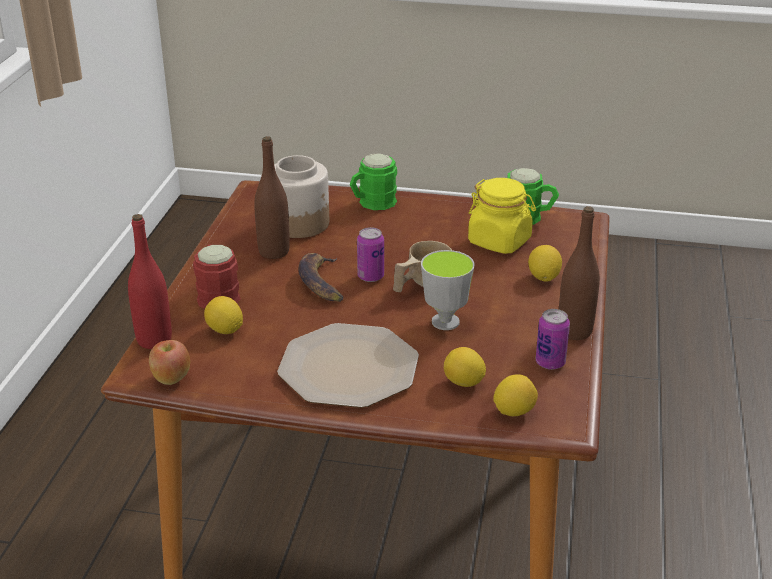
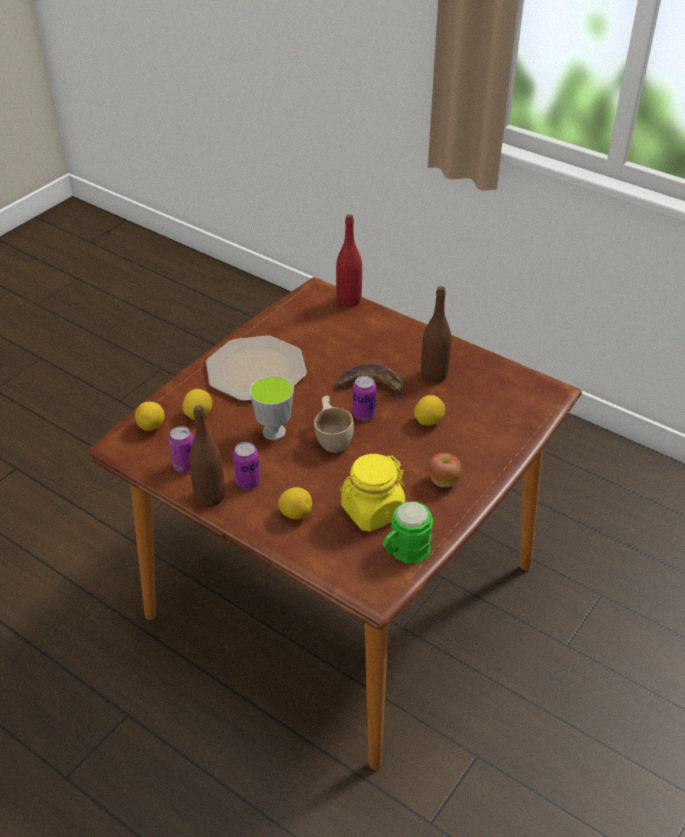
camera: 115 degrees right, 10 degrees up
(171, 378) = (301, 299): apple -> apple (443, 481)
(217, 294) = (388, 335): red mug -> none
(225, 330) = (339, 329): lemon -> lemon (428, 421)
(300, 223) = (474, 400): jar -> none
(372, 203) = (490, 453): green mug -> none
(532, 315) = (248, 482): none -> can

